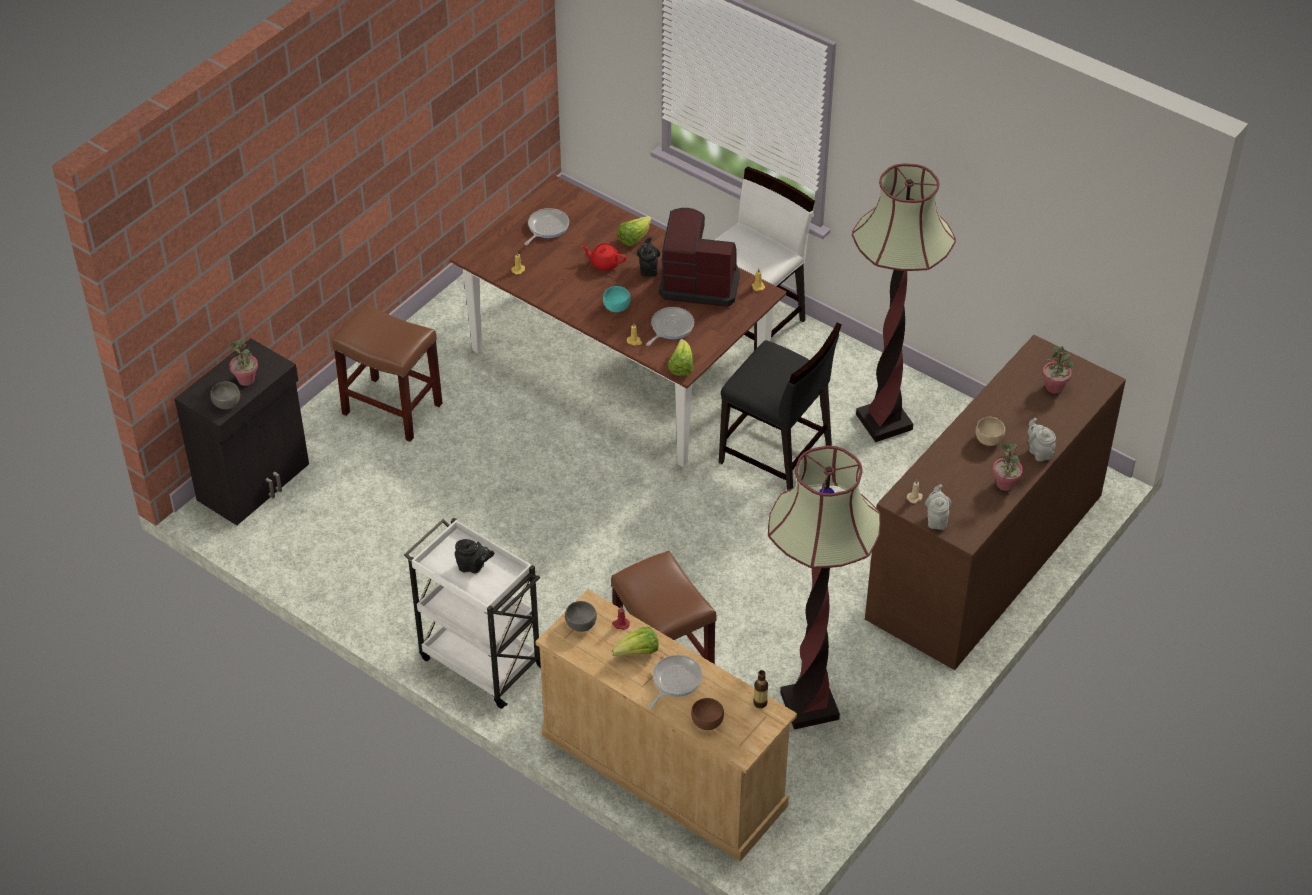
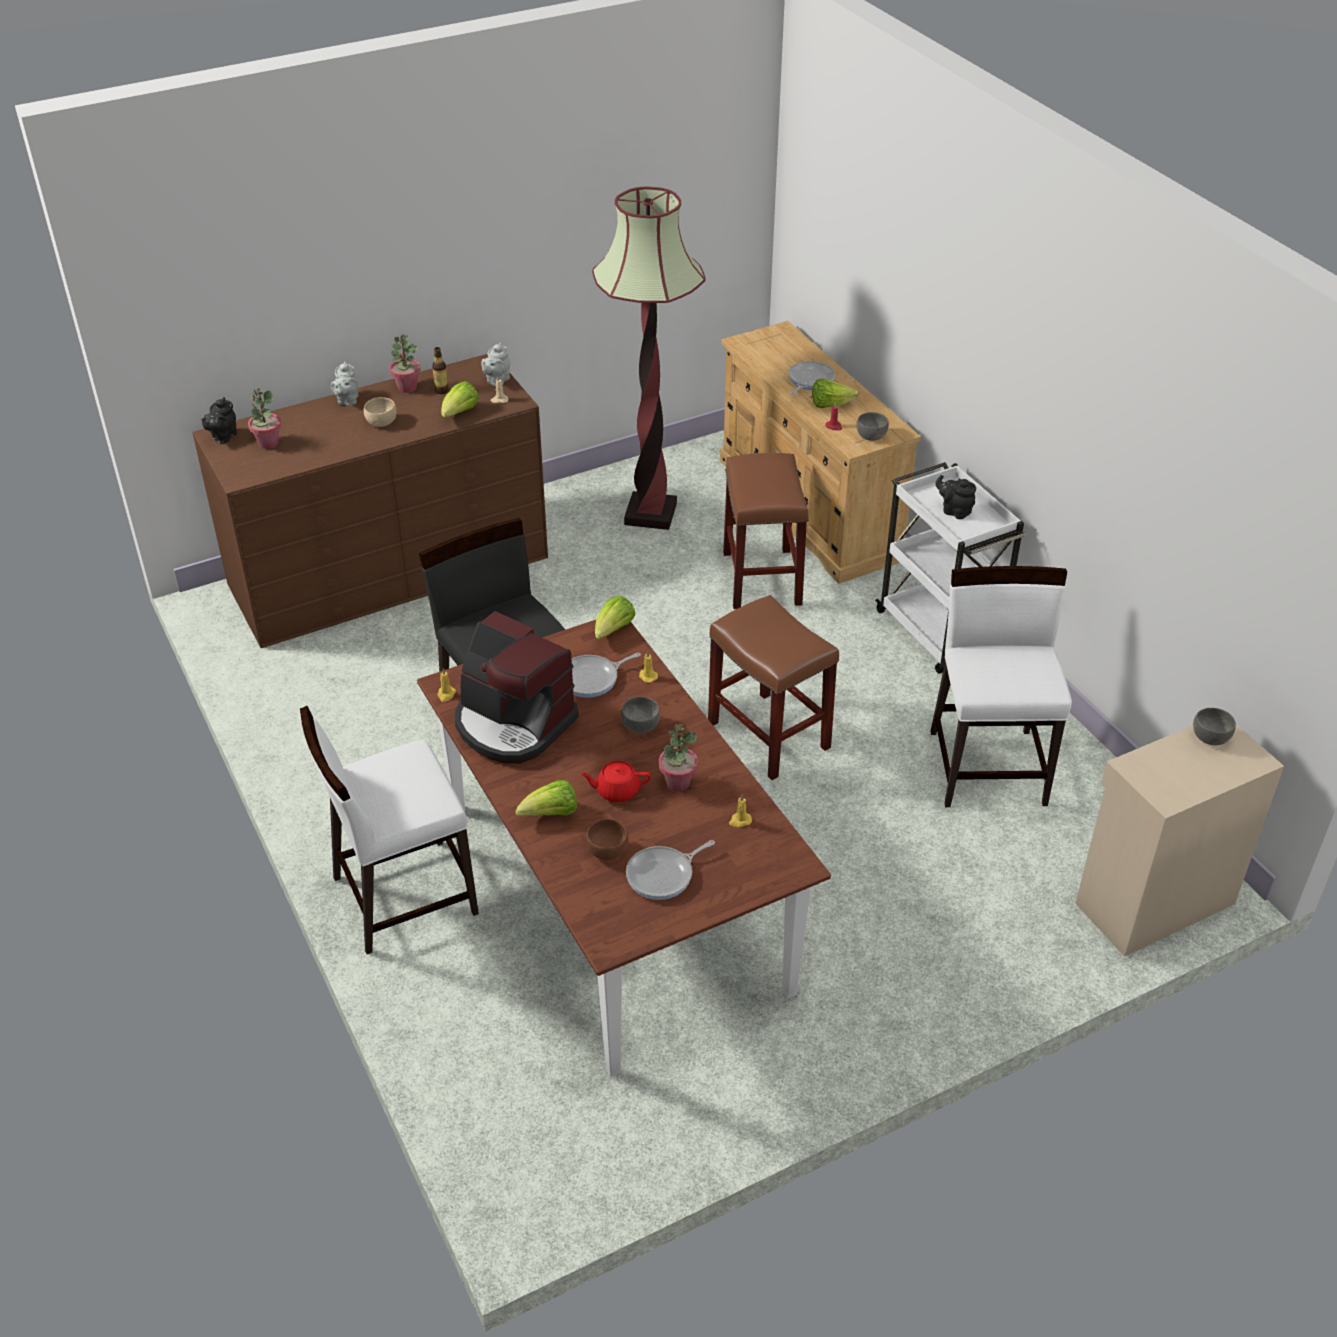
camera: 155 degrees left, 5 degrees down
(246, 379) = (1179, 760): potted plant -> potted plant (678, 782)
(255, 482) = (1152, 902): black cabinet -> beige cabinet
(391, 409) = (943, 943): brown stool -> brown stool (770, 735)
(398, 547) = (988, 766): none -> white chair
(604, 263) = (617, 791): red teapot -> red teapot turned 135 degrees clockwise
(616, 307) = (641, 725): turquoise bowl -> grey bowl
(648, 269) = (564, 763): black teapot -> black teapot (223, 437)
(675, 681) = (809, 380): frying pan -> frying pan turned 150 degrees clockwise
(706, 721) = (799, 352): brown bowl -> brown bowl (608, 851)
(760, 703) = (747, 351): bottle -> bottle (441, 391)
(884, 422) = (361, 722): floor lamp -> none
(934, 471) = (460, 413): none -> lettuce

